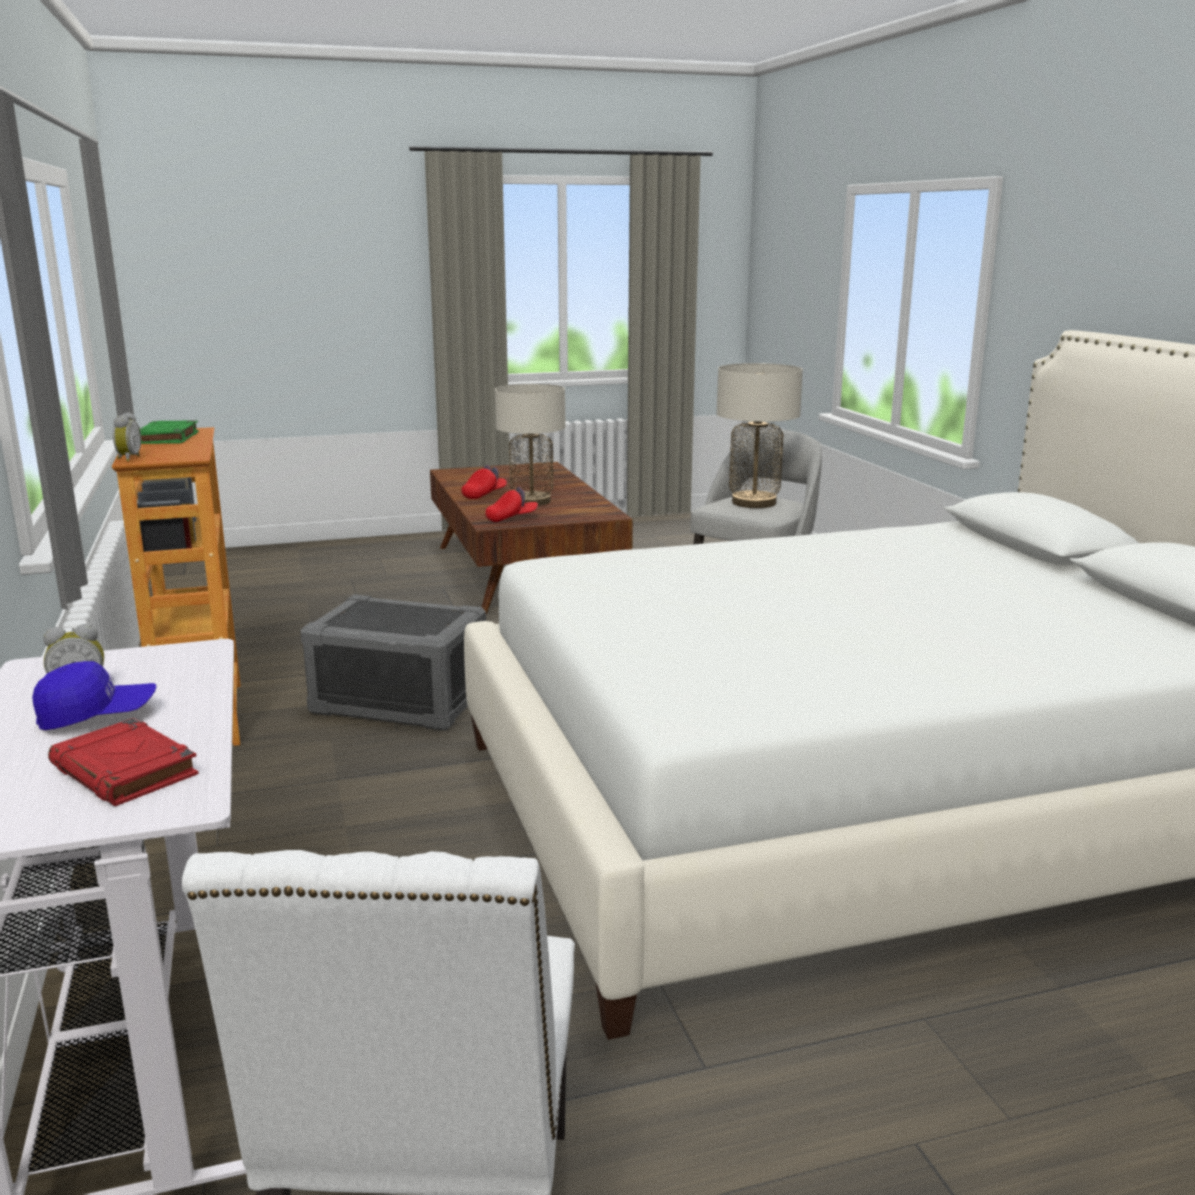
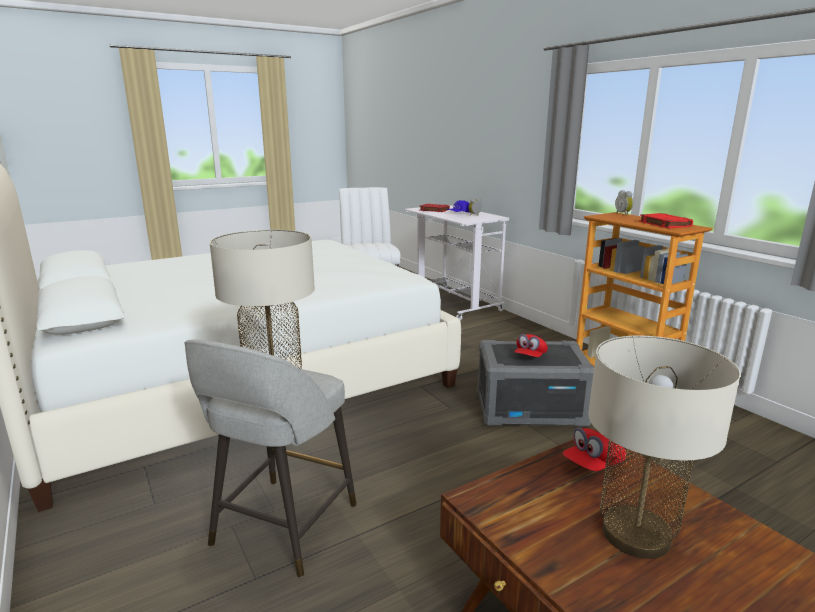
camera: 165 degrees right, 0 degrees up
(167, 438) = (664, 224): green book -> red book
(484, 495) = (744, 552): red cap -> red cap (530, 357)

